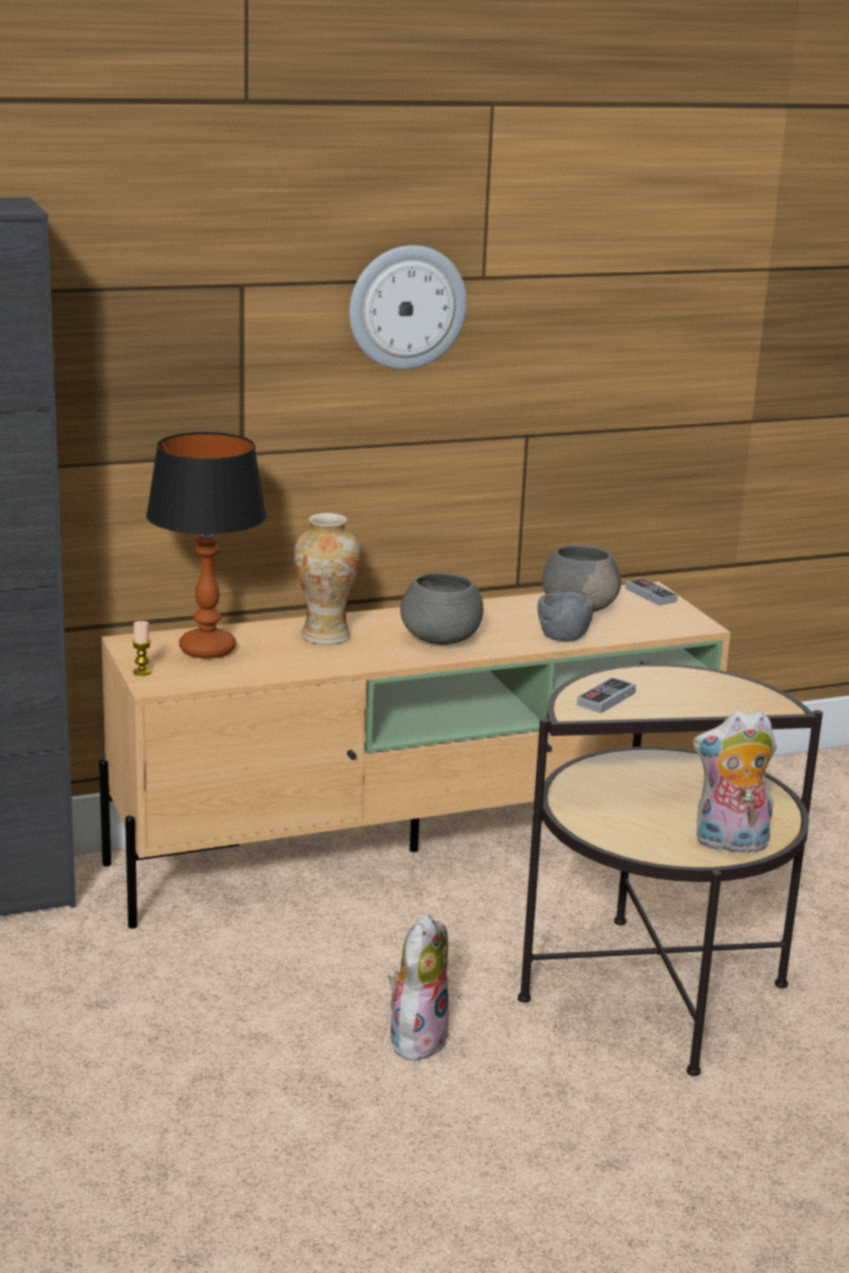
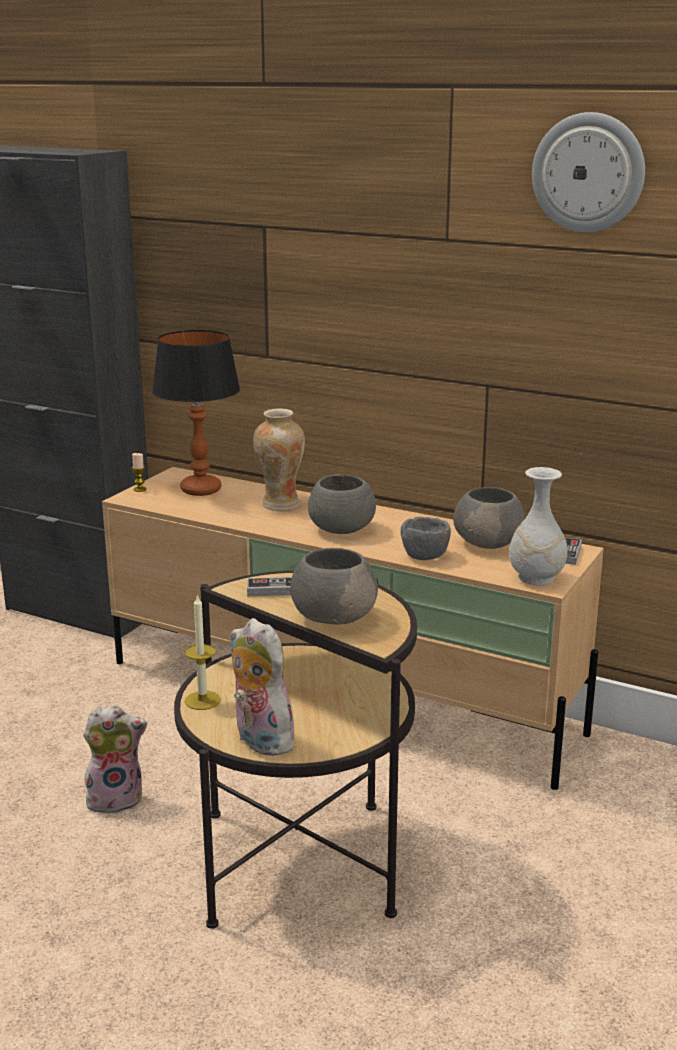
camera: 50 degrees right, 0 degrees up
(406, 307) = (379, 257): wall clock -> wall clock (588, 173)
(619, 839) = (202, 700): none -> candle
(679, 623) = (535, 578): none -> white vase
(699, 700) = (333, 616): none -> grey bowl

